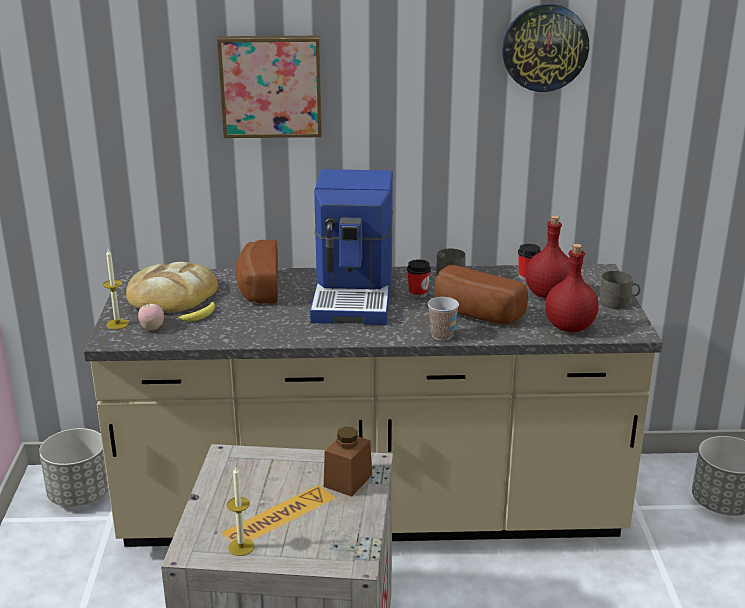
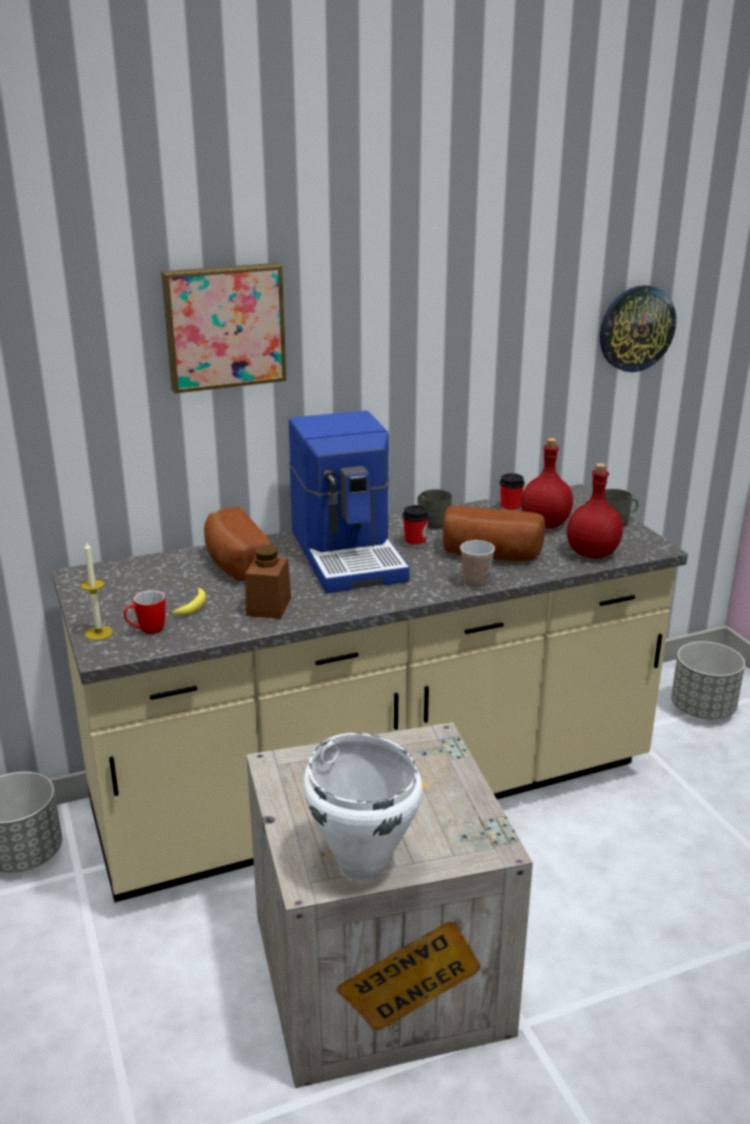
camera: 20 degrees left, 0 degrees up
(152, 328) = (146, 631): apple -> mug
(172, 294) = (139, 588): bread -> none
(241, 547) = (363, 864): candle -> white cooking pot
(348, 480) = (427, 762): brown jar -> brown jar (269, 606)
(544, 47) = (510, 260): wall clock -> wall clock (636, 328)

